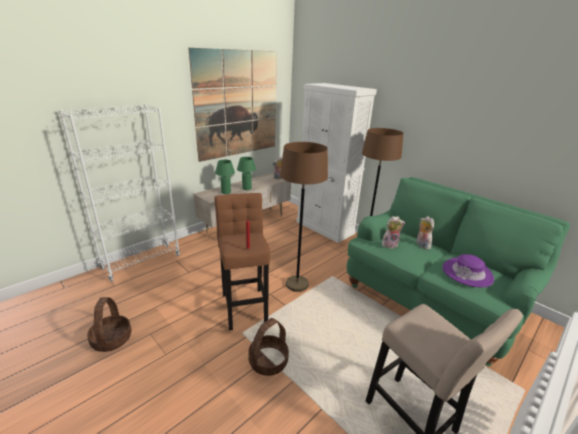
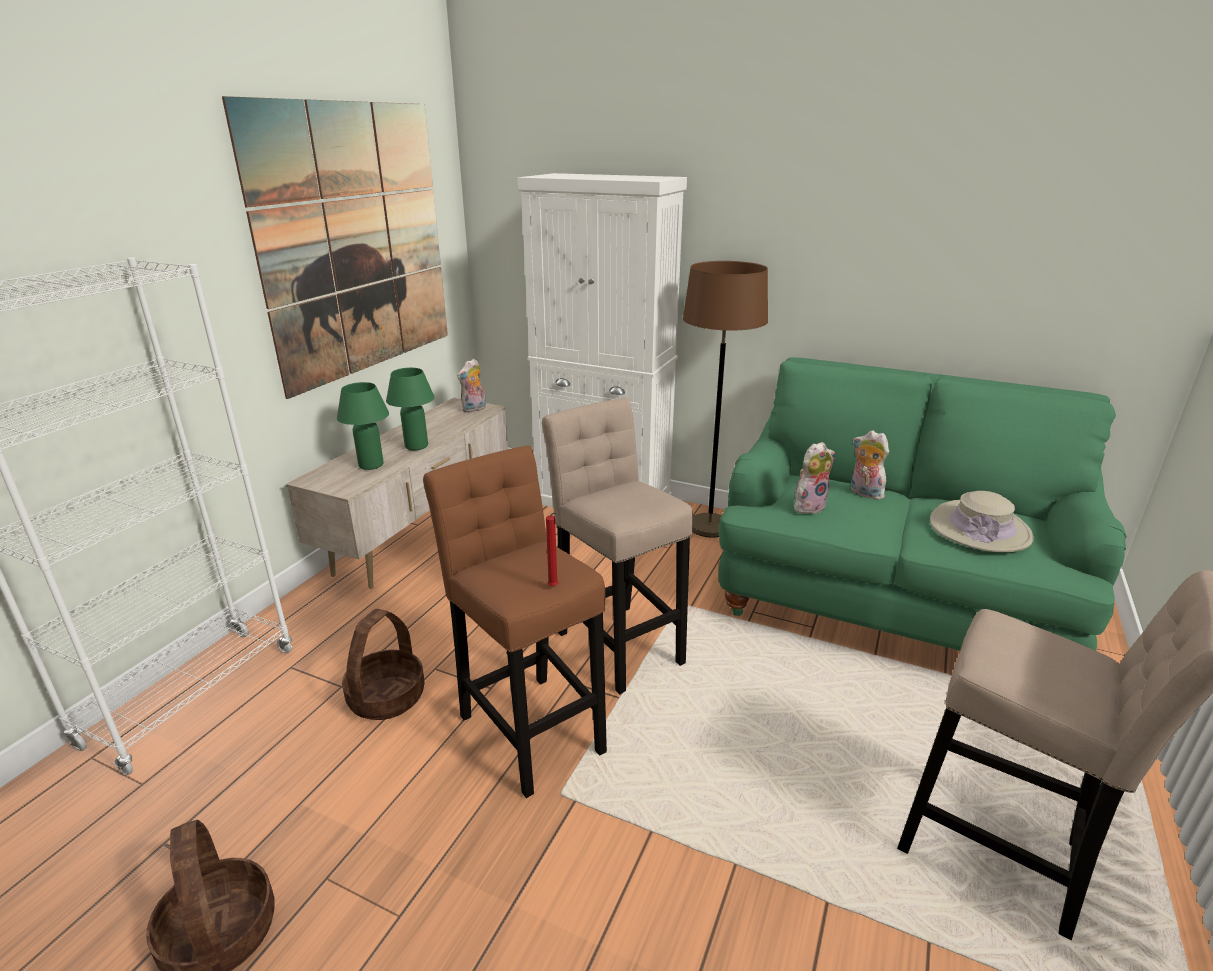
camera: 20 degrees left, 0 degrees up
(268, 361) = (657, 838): basket -> basket (386, 697)
(297, 284) = (617, 642): brown floor lamp -> beige stool
(467, 273) = (980, 528): purple hat -> beige hat

